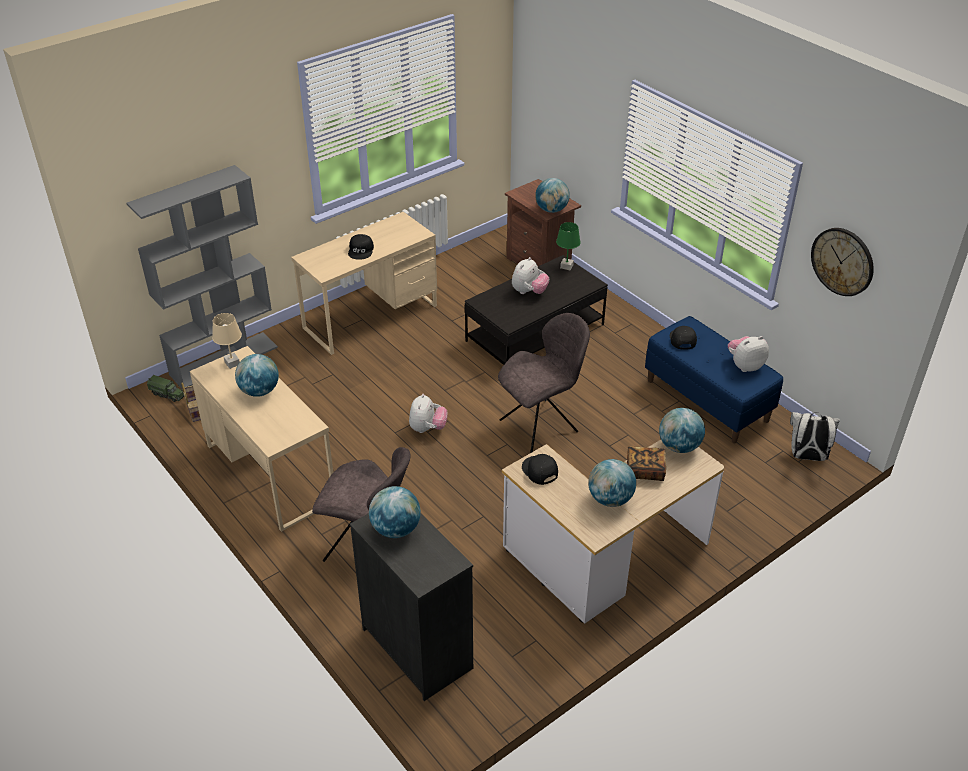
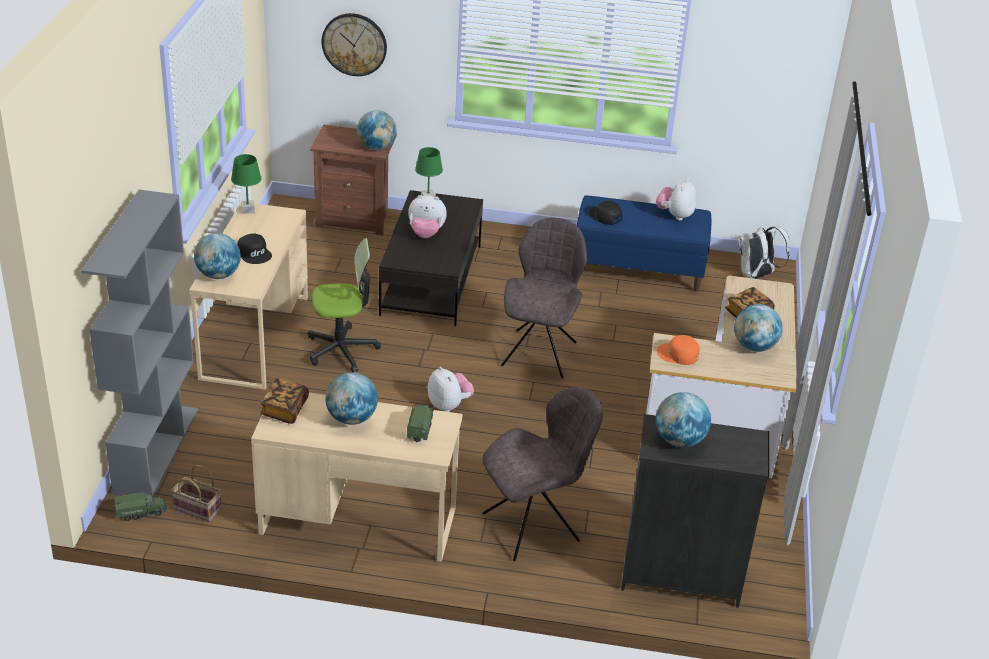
camera: 45 degrees left, 5 degrees down
(232, 363) = (284, 409): beige table lamp -> book
(289, 421) = (420, 428): none -> toy truck
(399, 219) = (248, 210): none -> green table lamp
(411, 352) = (341, 349): none -> office chair
(529, 292) = (426, 234): plush toy -> plush toy turned 105 degrees clockwise
(539, 471) = (678, 354): black cap -> orange cap
(679, 446) = (745, 285): globe -> globe (218, 275)
(842, 261) = (749, 77): wall clock -> wall clock (354, 44)

